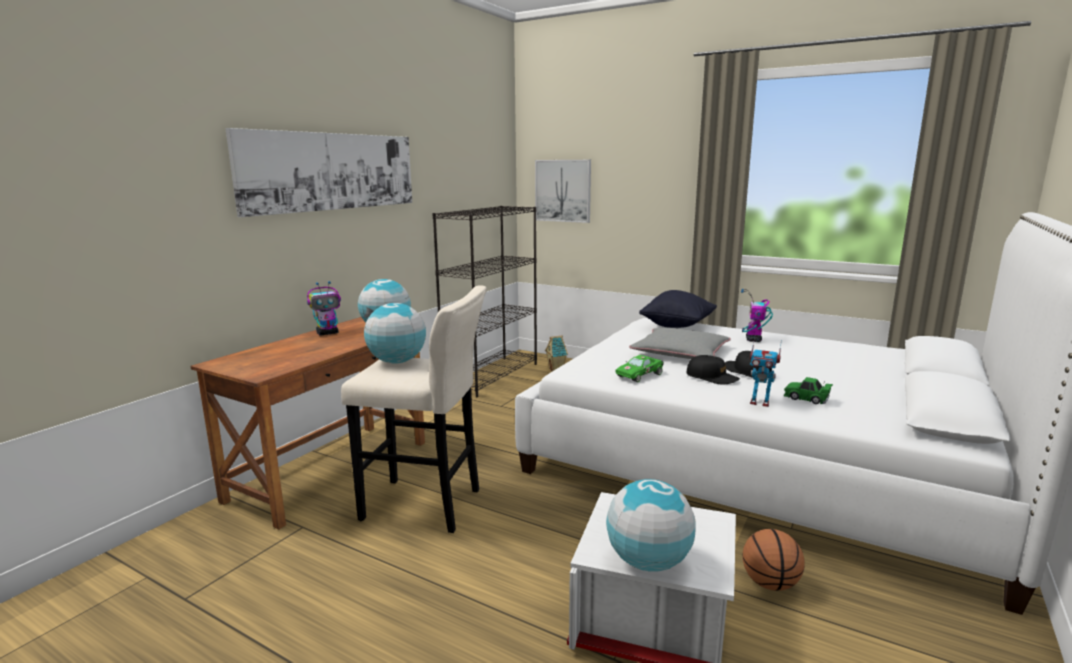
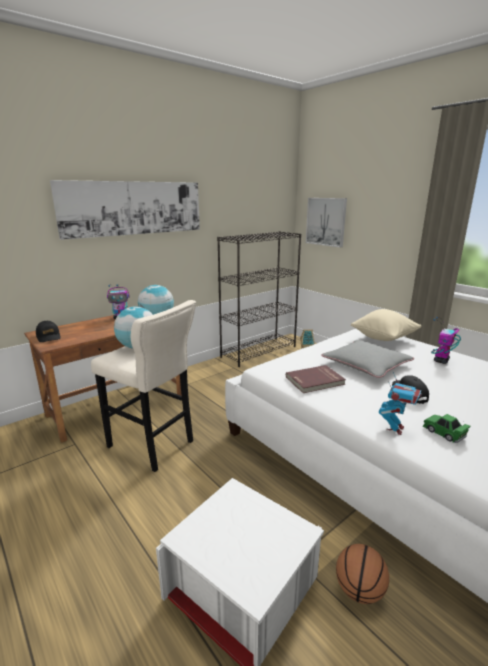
camera: 20 degrees right, 5 degrees up
(640, 375) = (315, 381): green toy car -> red book
(648, 562) = (216, 559): globe -> none
(677, 326) = (384, 338): black pillow -> beige pillow
(712, 377) = (372, 394): black cap -> black cap (48, 337)
(760, 402) = (395, 428): toy robot -> toy robot turned 105 degrees counterclockwise

